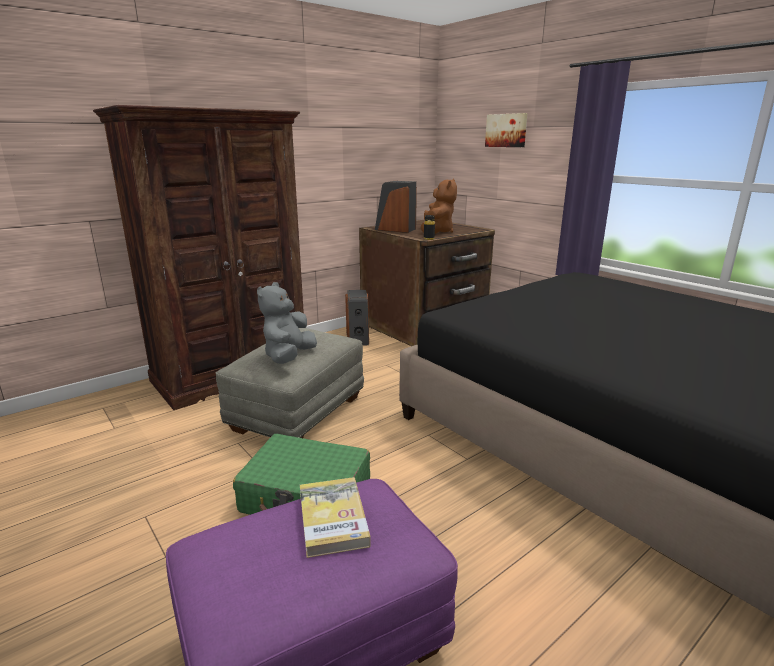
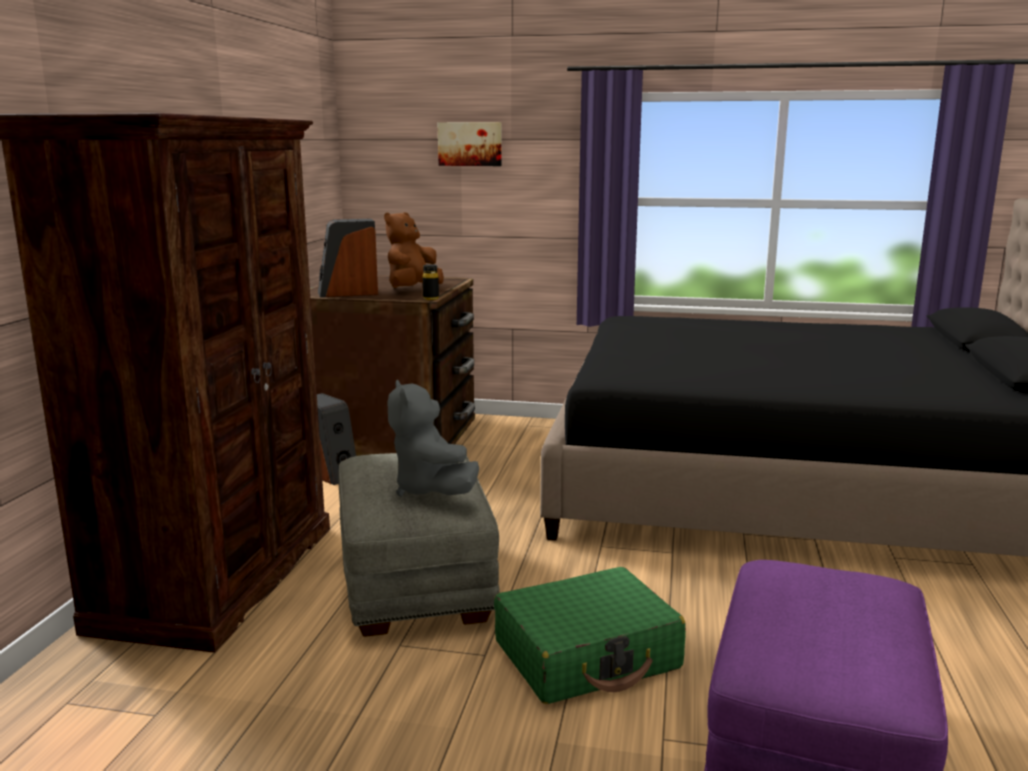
camera: 40 degrees left, 5 degrees down
(333, 519) = (808, 593): book -> none
(436, 232) = (412, 289): brown plush toy -> brown plush toy turned 120 degrees counterclockwise

